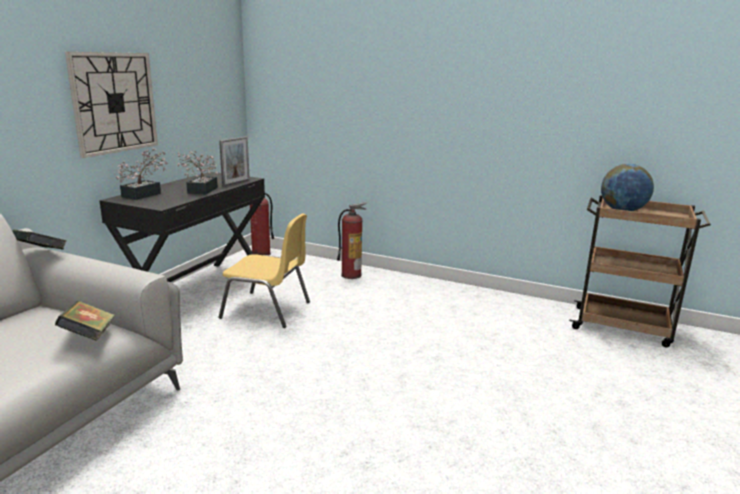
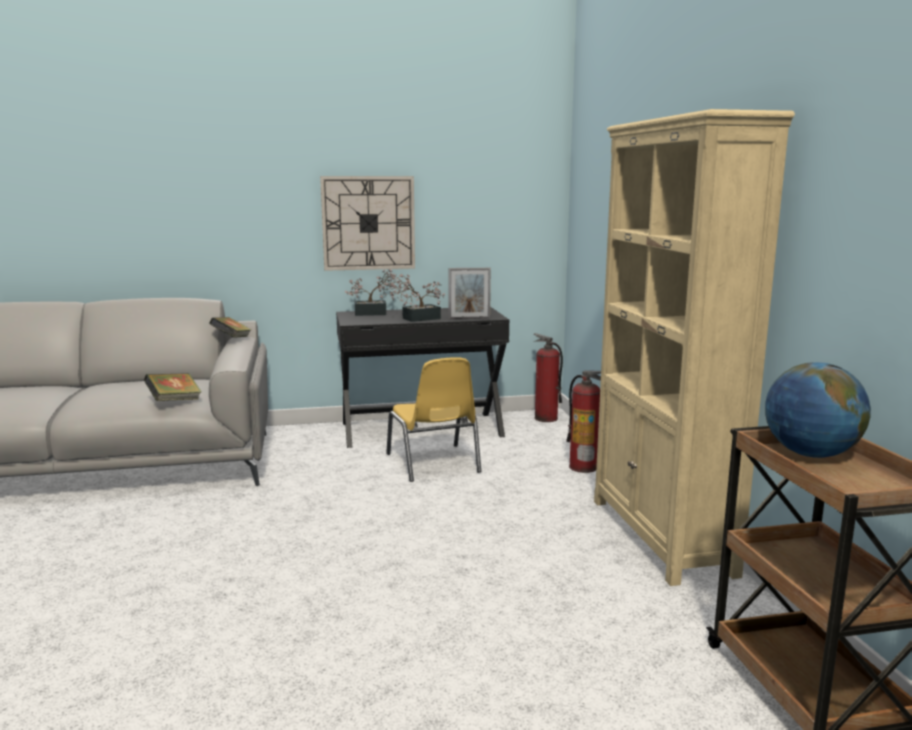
camera: 55 degrees right, 5 degrees down
(461, 293) = (660, 536): none -> beige bookcase

